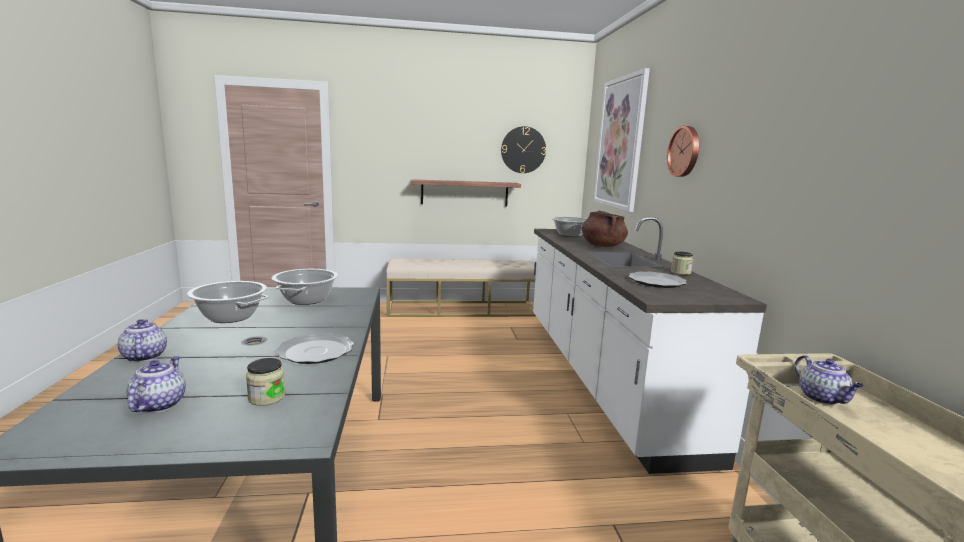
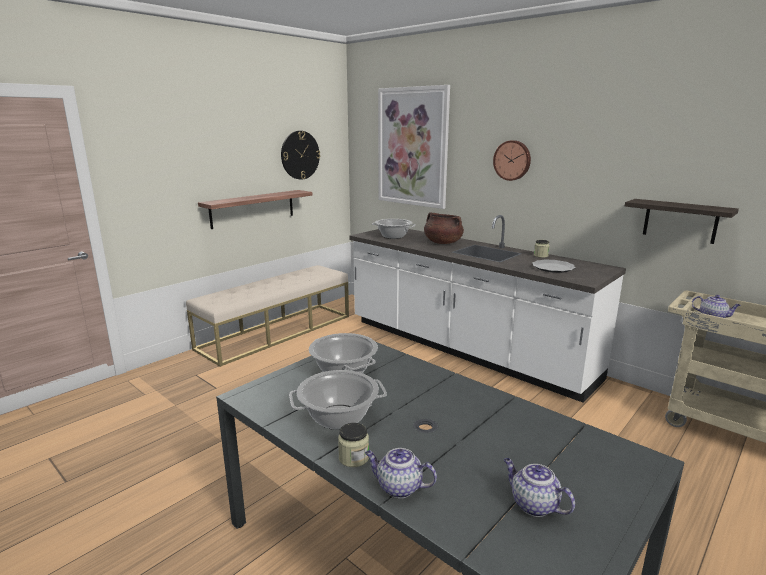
camera: 40 degrees left, 5 degrees up
(266, 397) = (565, 455): jar -> jar (353, 458)
(316, 351) = (488, 408): plate -> none
(841, 236) = (680, 221): none -> shelf

